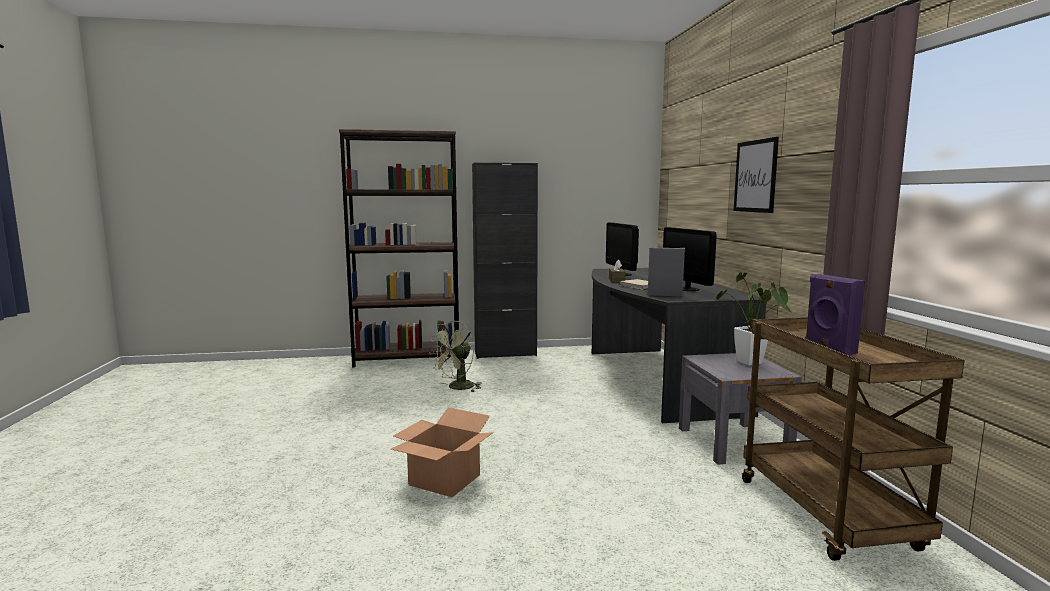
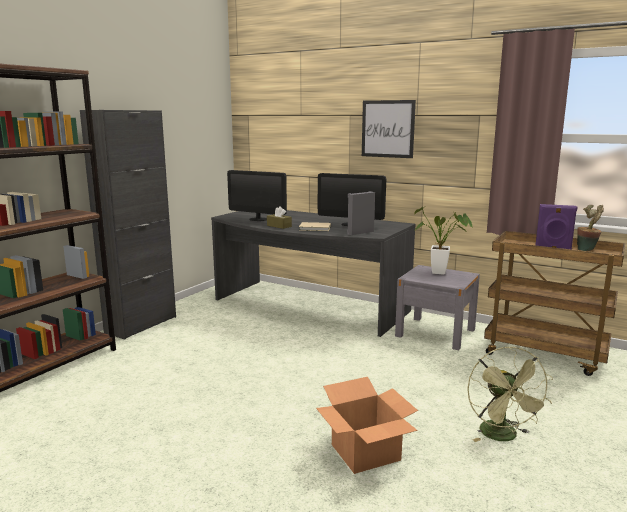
camera: 50 degrees left, 5 degrees up
(457, 388) = (179, 374): green fan -> green fan (503, 437)
(897, 359) = (587, 249): none -> potted plant

